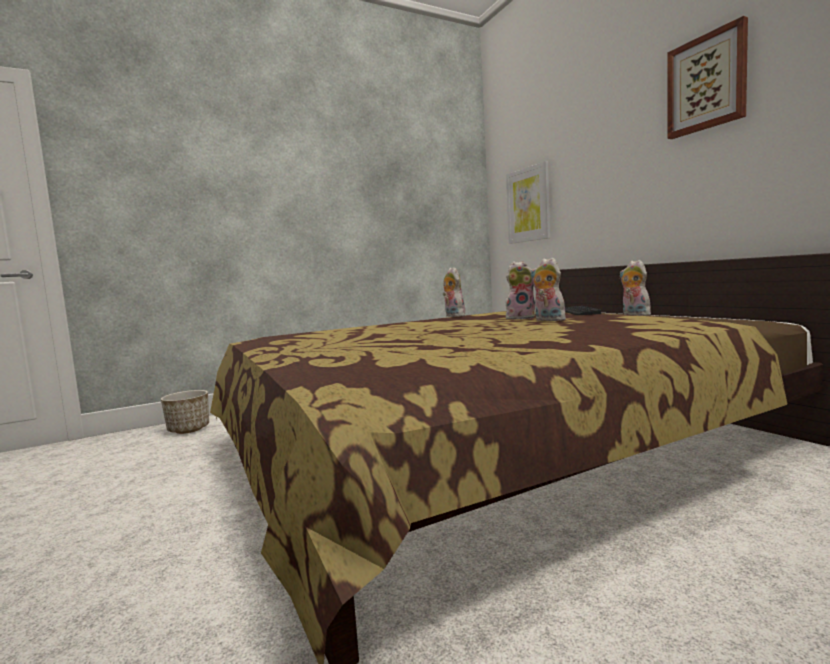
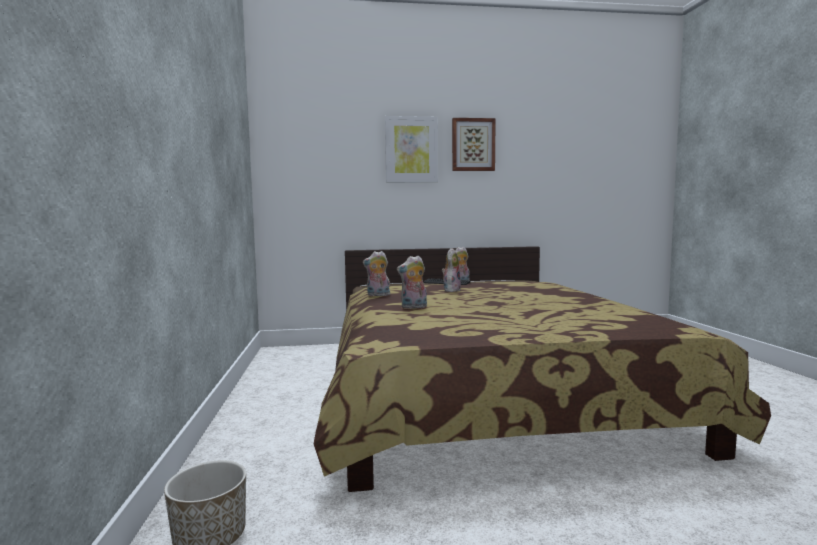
camera: 70 degrees left, 0 degrees up
(528, 205) = (317, 190): picture -> picture (411, 149)
(547, 320) = (482, 289): plush toy -> plush toy (413, 307)

